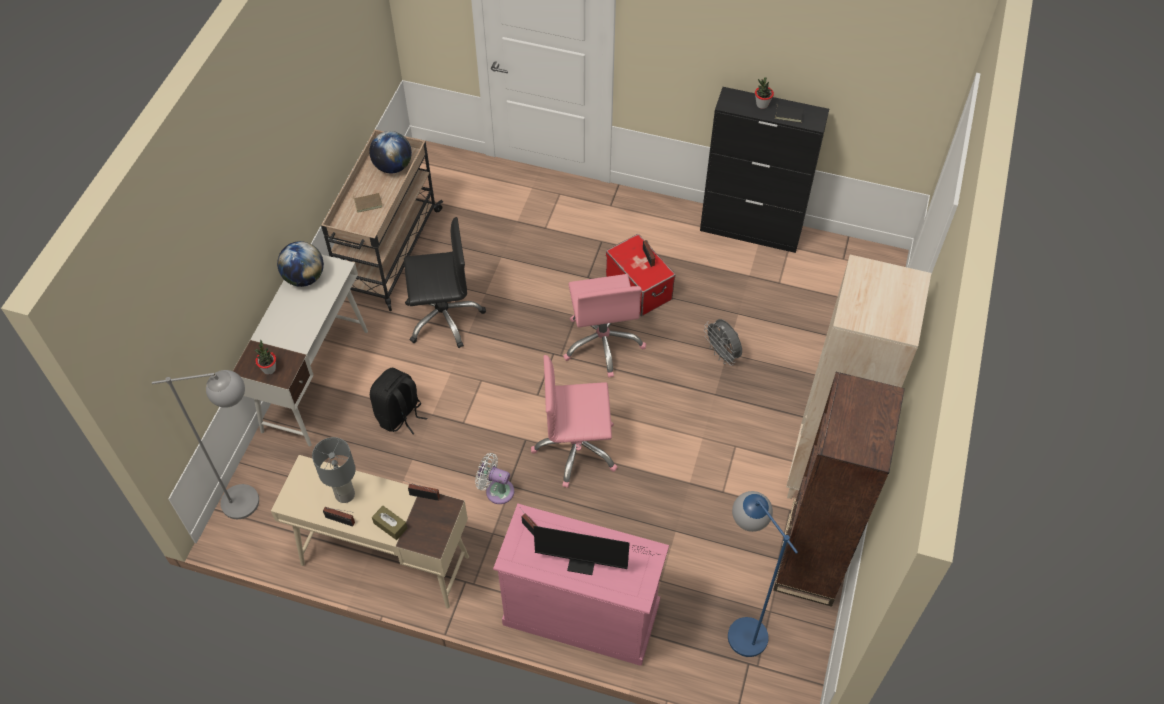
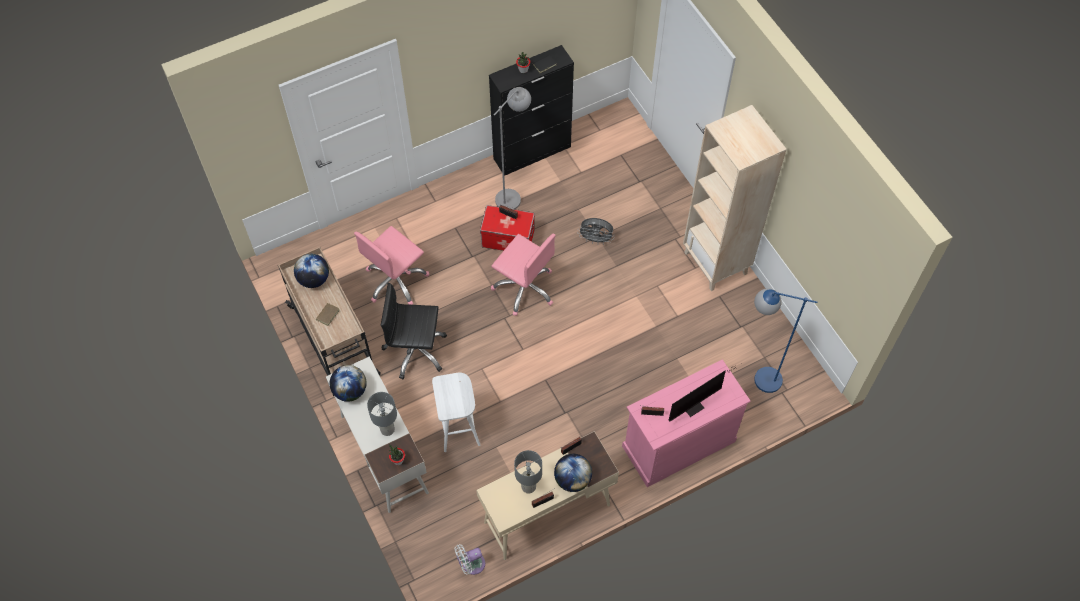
camera: 45 degrees left, 5 degrees up
(254, 500) = (433, 552): grey floor lamp -> grey floor lamp (513, 194)
(293, 335) = (387, 429): none -> grey table lamp
(390, 525) = (572, 479): brown tissue box -> globe
(400, 415) = (459, 429): black backpack -> white stool
(443, 317) = (415, 351): black office chair -> black office chair turned 120 degrees counterclockwise
(497, 490) = (562, 421): white fan -> white fan (471, 564)
(576, 449) = (578, 360): pink office chair -> pink office chair (396, 281)
(810, 560) = (755, 314): brown bookcase -> none

